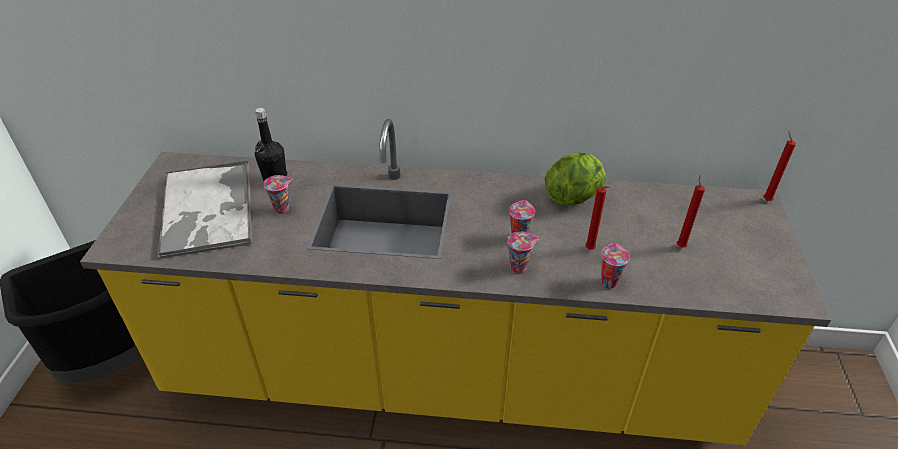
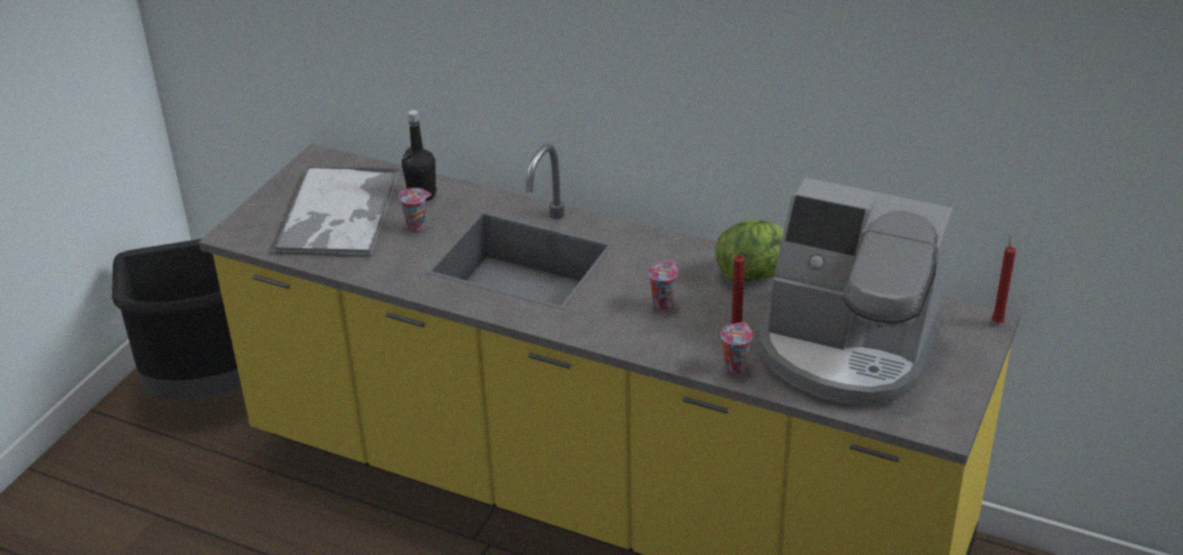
camera: 20 degrees right, 5 degrees down
(519, 267) = (643, 334): cup -> none
(680, 245) = (846, 349): red candle -> coffee machine

